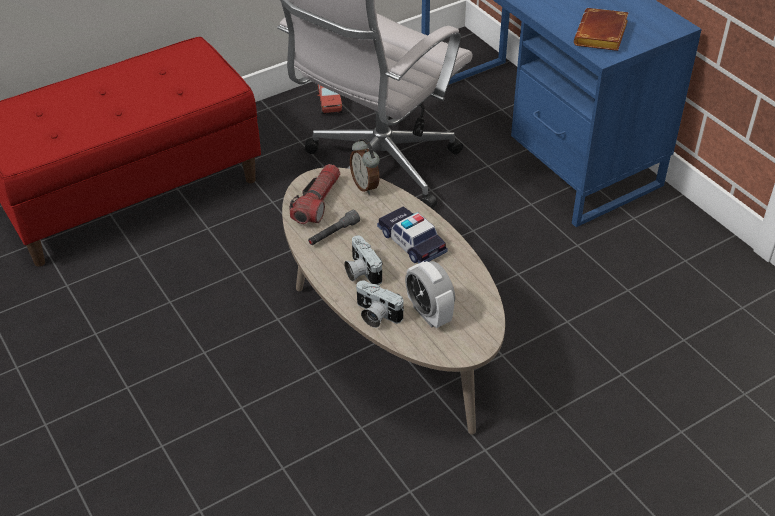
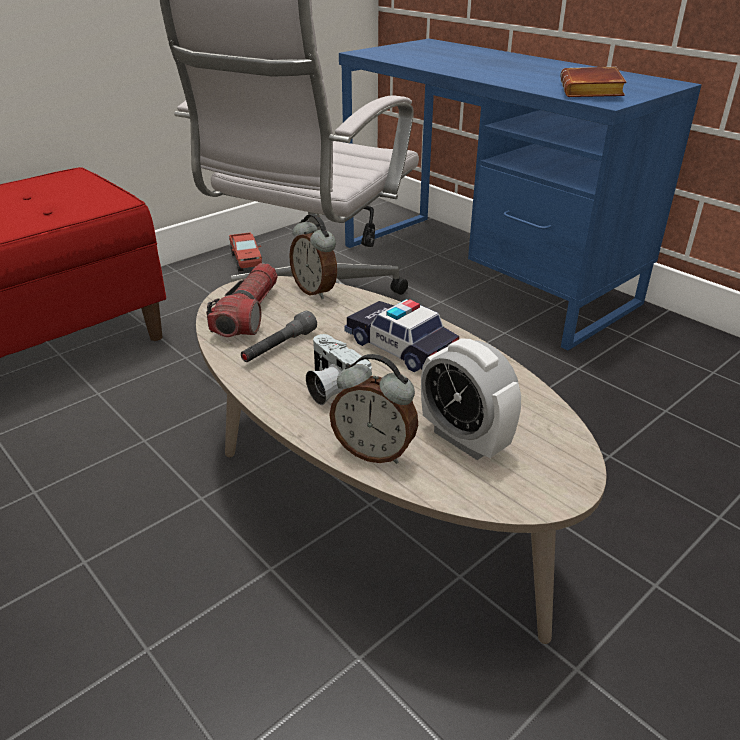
camera: 10 degrees left, 10 degrees down
(375, 315) = (374, 451): camera -> alarm clock

